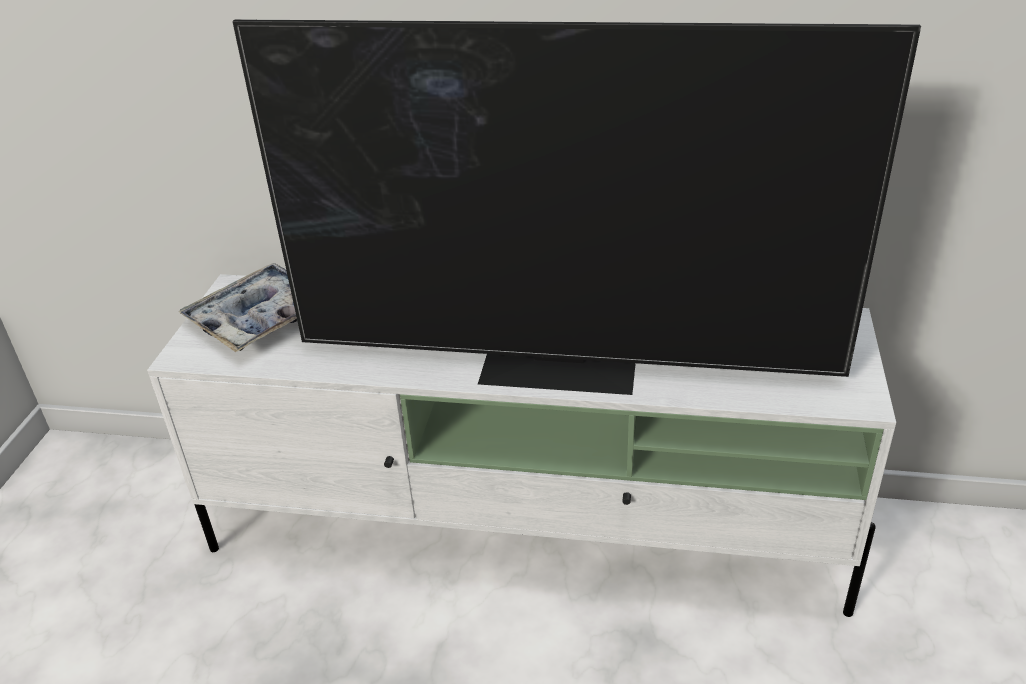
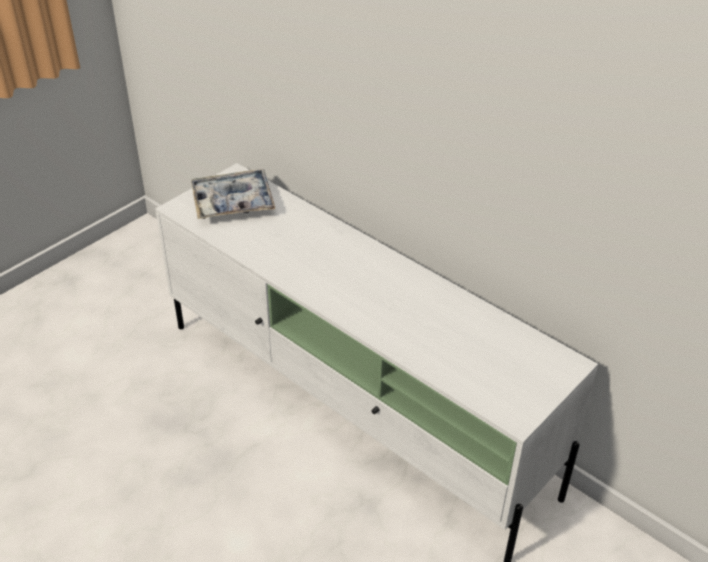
camera: 30 degrees right, 5 degrees up
(562, 363) = (367, 308): television -> none

